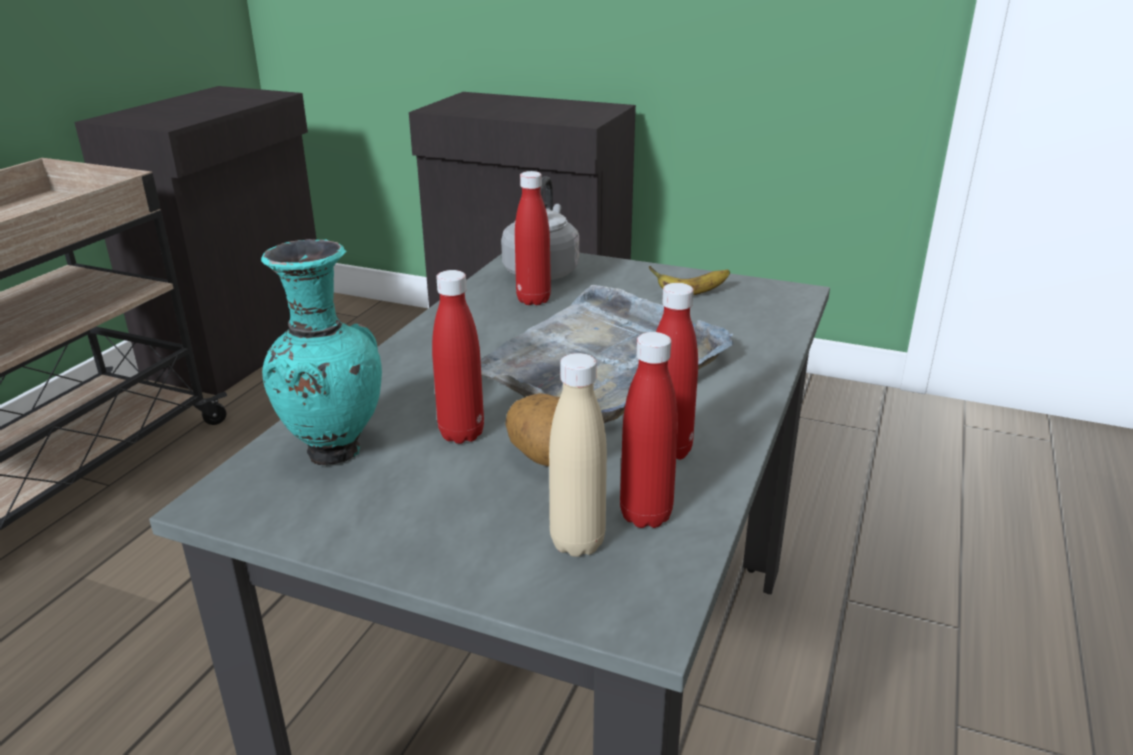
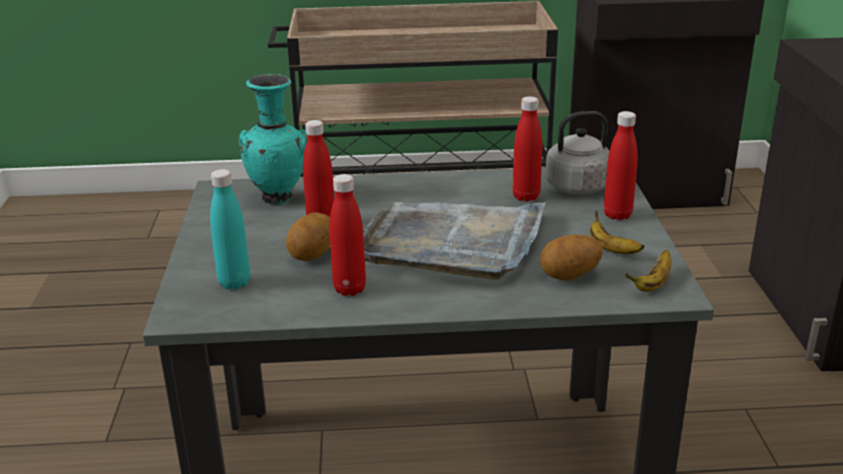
camera: 65 degrees right, 0 degrees up
(577, 542) = (234, 283): beige bottle -> turquoise bottle
(645, 515) = (272, 296): red bottle -> red bottle (617, 215)
(731, 324) = (570, 276): none -> potato
(772, 295) = (653, 284): none -> banana

